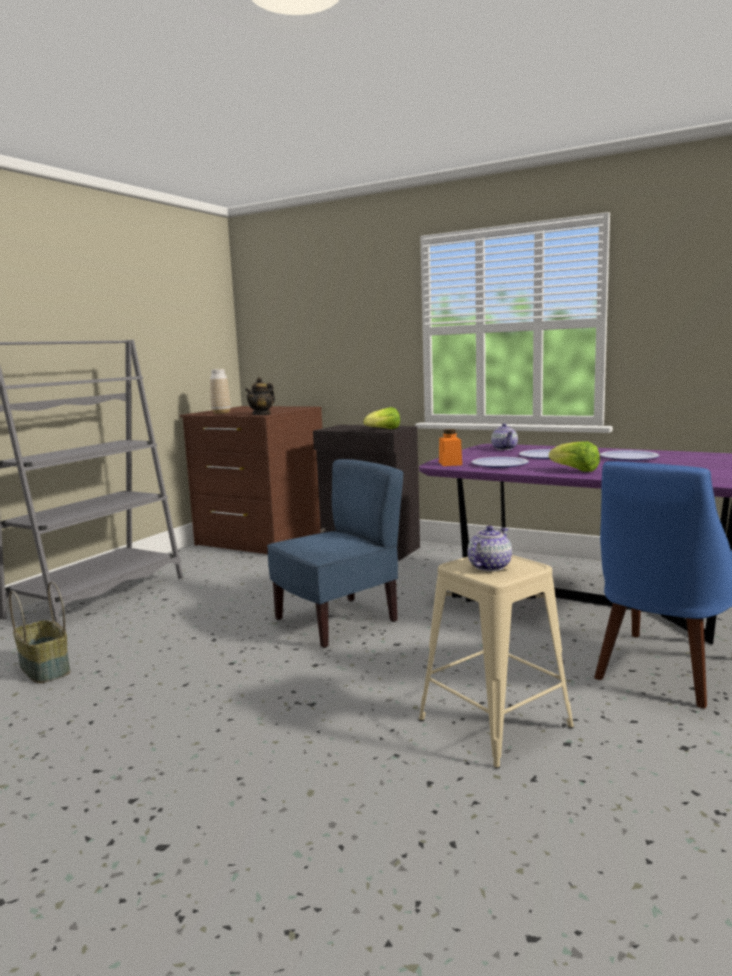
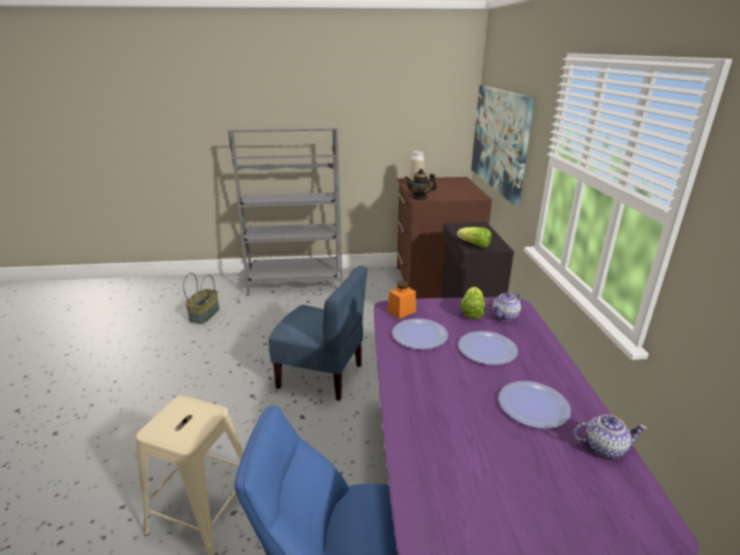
camera: 55 degrees right, 15 degrees up
(307, 343) = (499, 140): none -> picture
(488, 567) = (179, 420): teapot -> teapot (603, 447)
(575, 470) = (419, 385): lettuce -> lettuce (472, 311)

